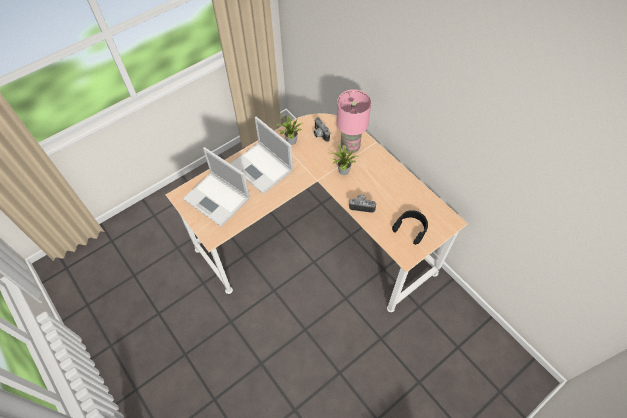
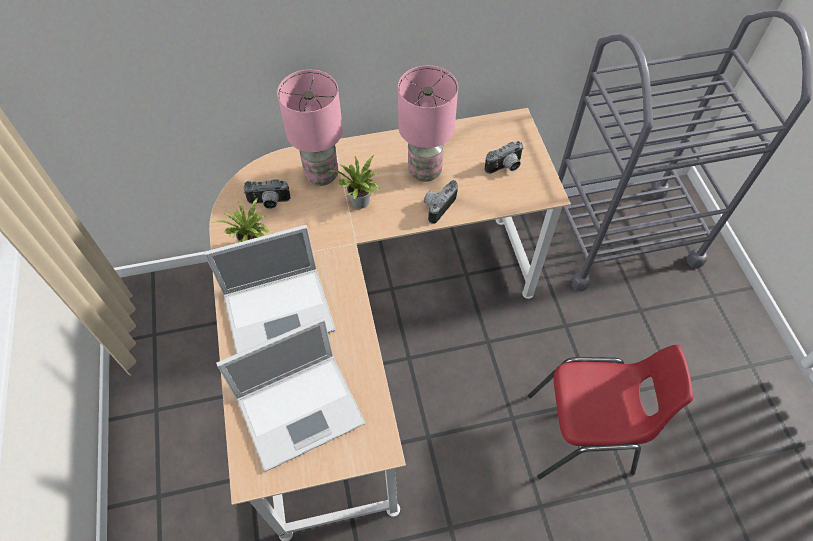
camera: 65 degrees left, 0 degrees up
(313, 373) = (583, 435): none -> red chair
(383, 190) = (425, 170): none -> pink table lamp
(411, 228) = (505, 168): black headphones -> camera
(470, 351) = (620, 236): none -> grey cart

